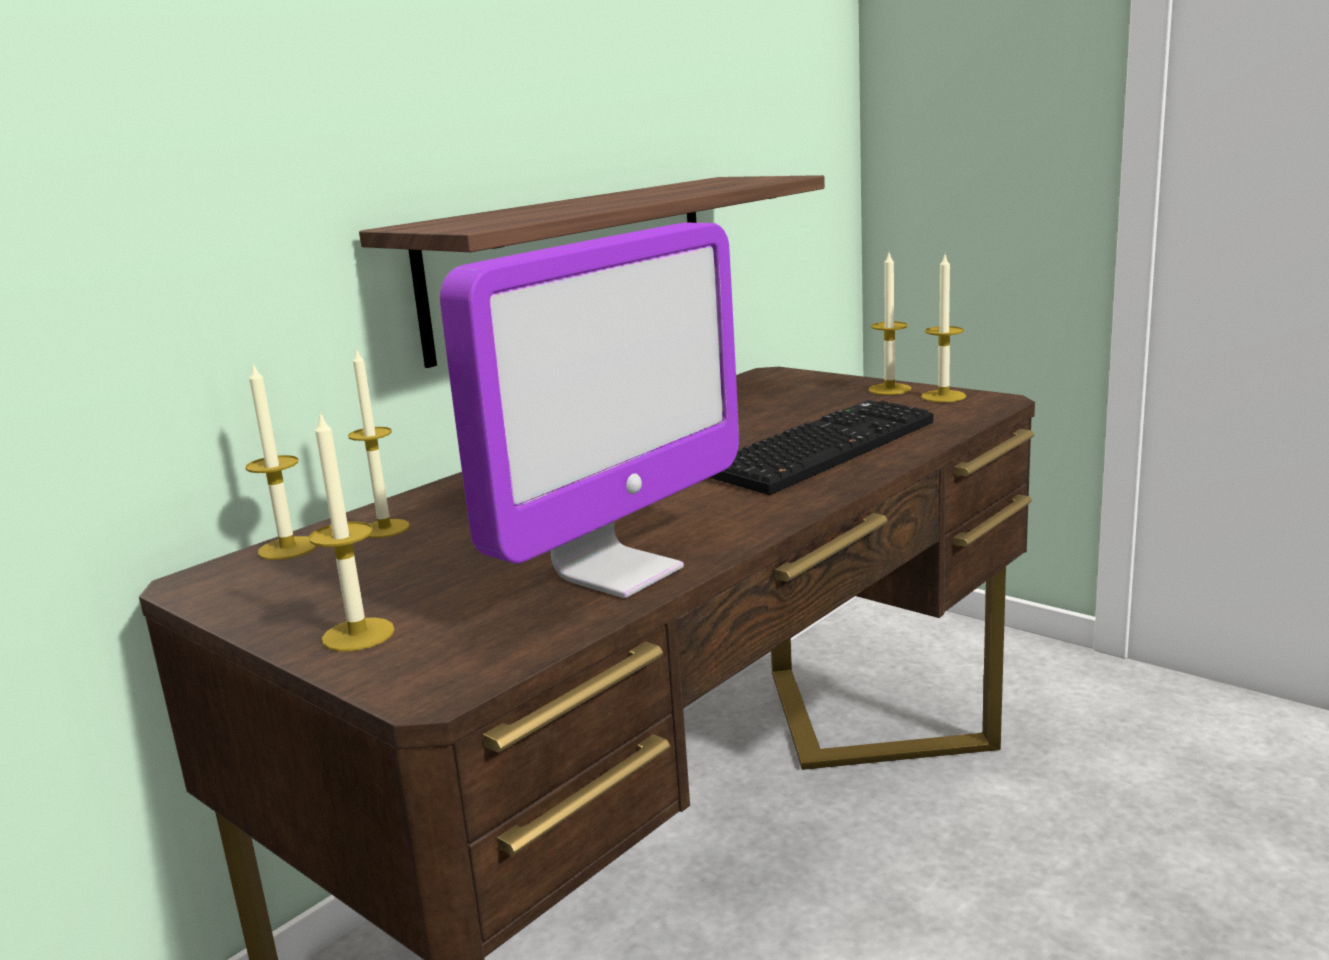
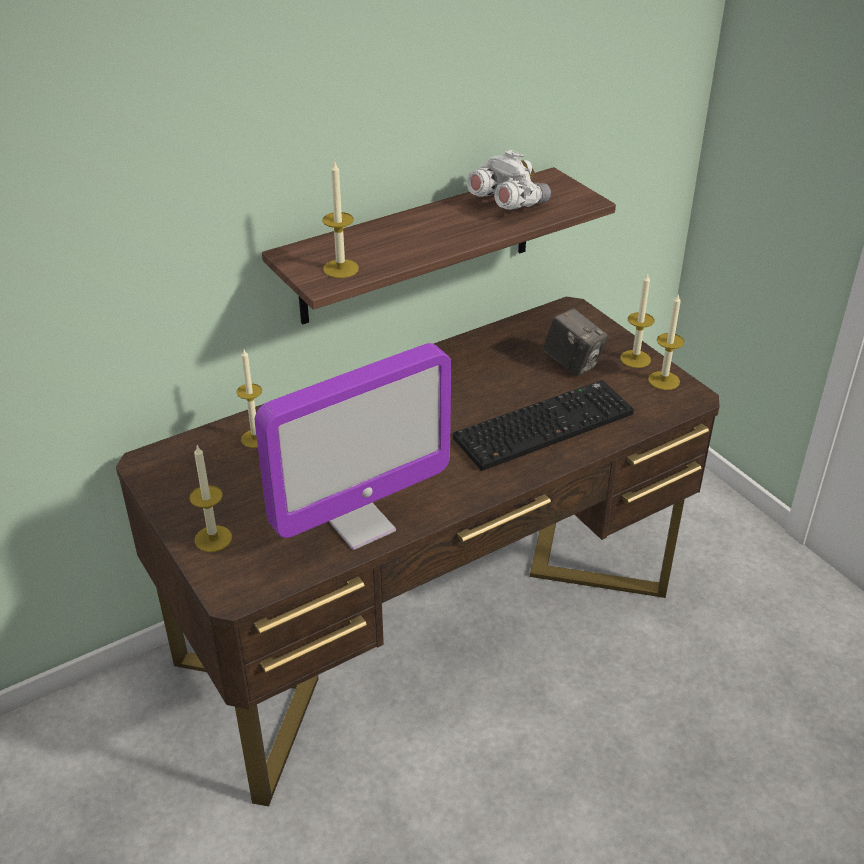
camera: 15 degrees right, 20 degrees up
(288, 548) = (199, 443): candle -> candle (340, 269)
(686, 187) = (507, 204): none -> white binoculars
(812, 404) = (572, 364): none -> camera

